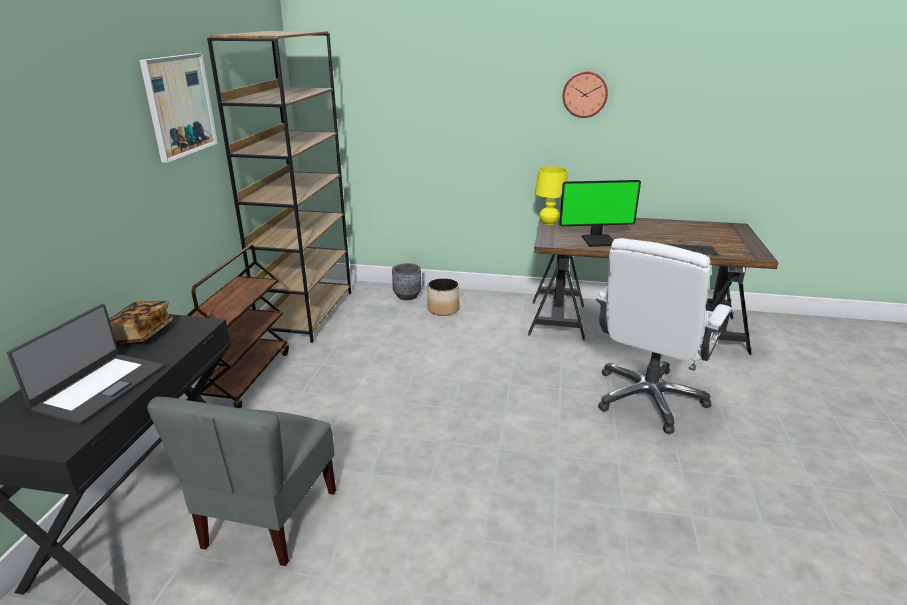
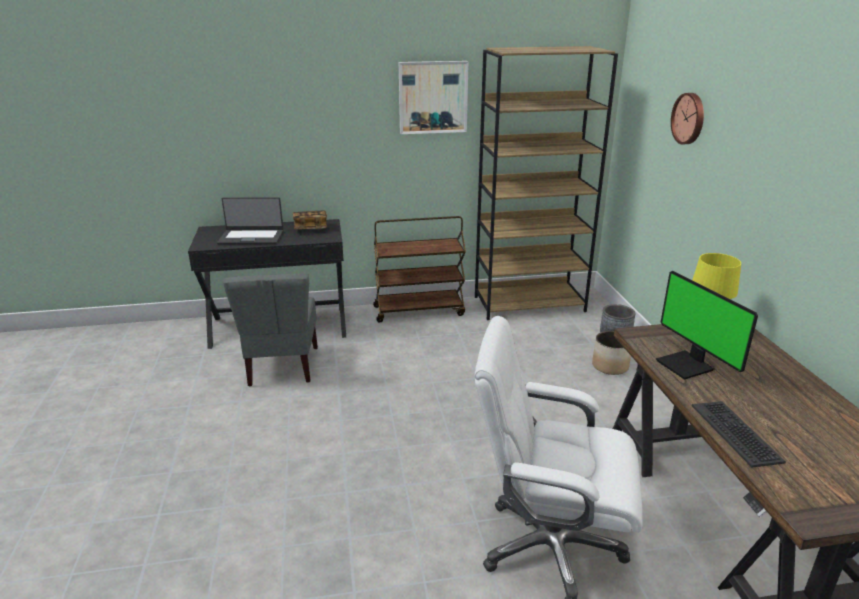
camera: 70 degrees right, 0 degrees up
(269, 519) = (282, 366): grey chair -> grey chair turned 90 degrees counterclockwise
(584, 94) = (818, 177): wall clock -> wall clock (689, 118)

